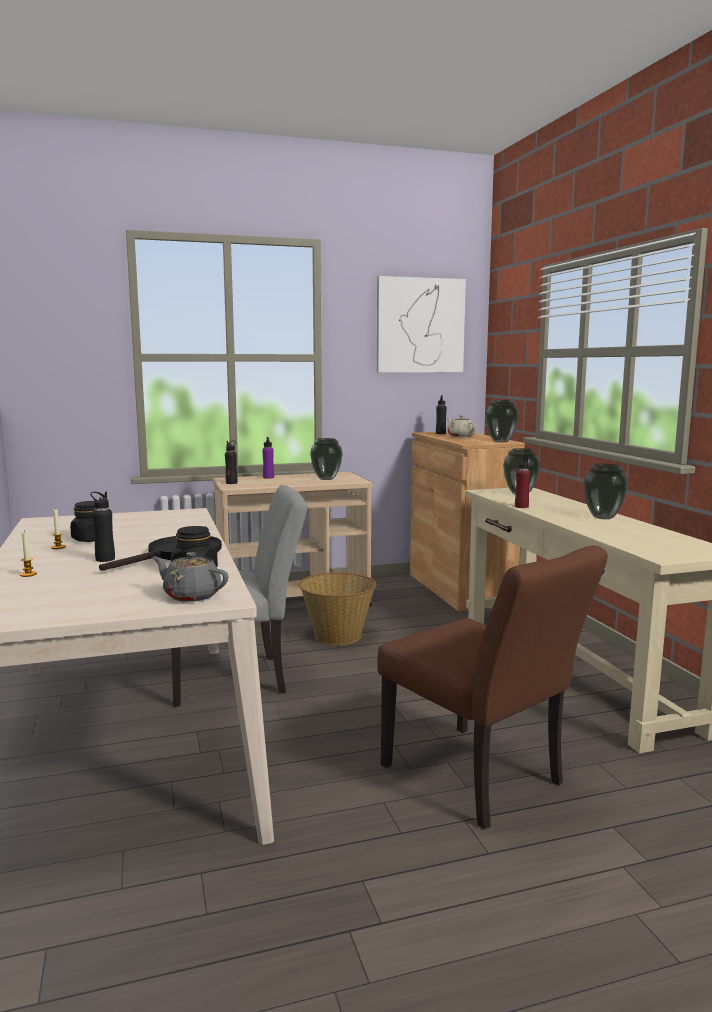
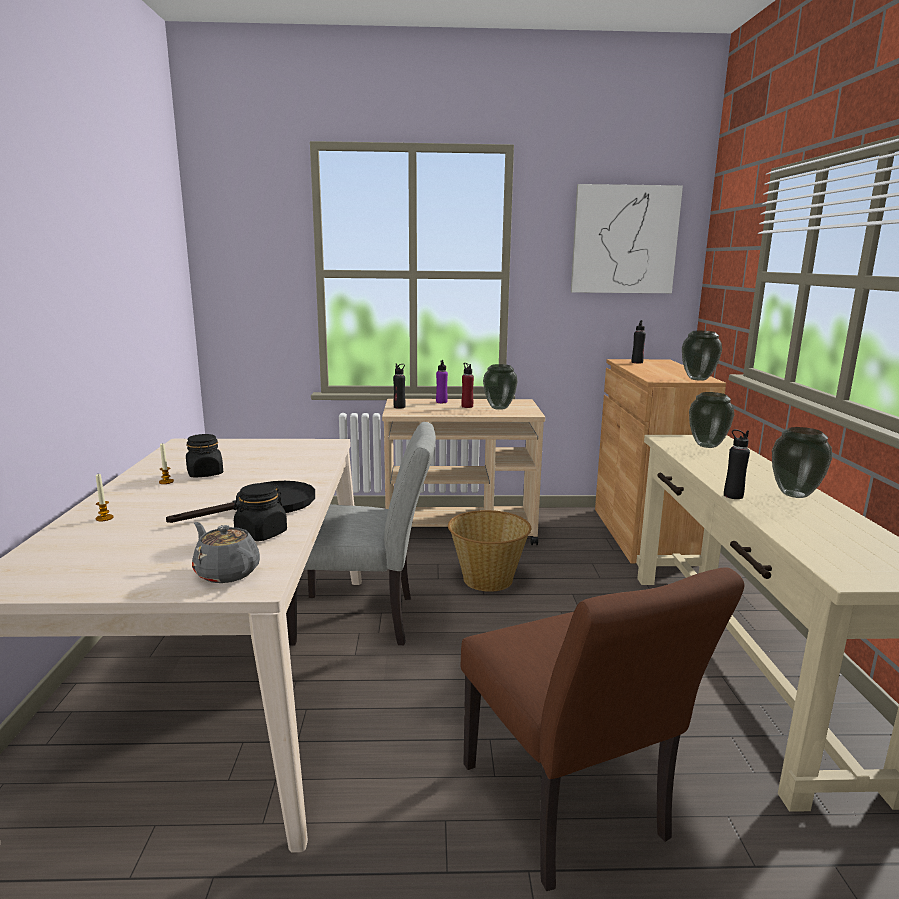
camera: 15 degrees right, 5 degrees up
(105, 559) = (192, 504): black bottle -> black bottle (733, 496)
(460, 436) = (656, 368): beige teapot -> none
(521, 506) = (697, 466): red bottle -> red bottle (467, 406)

